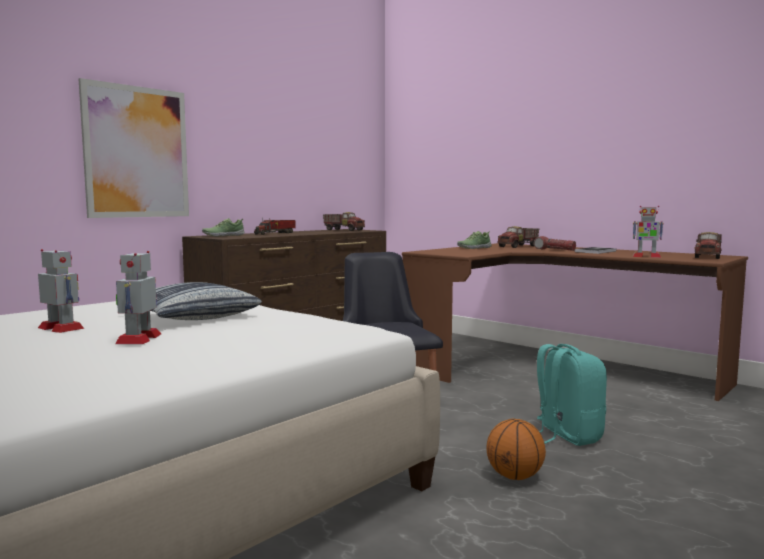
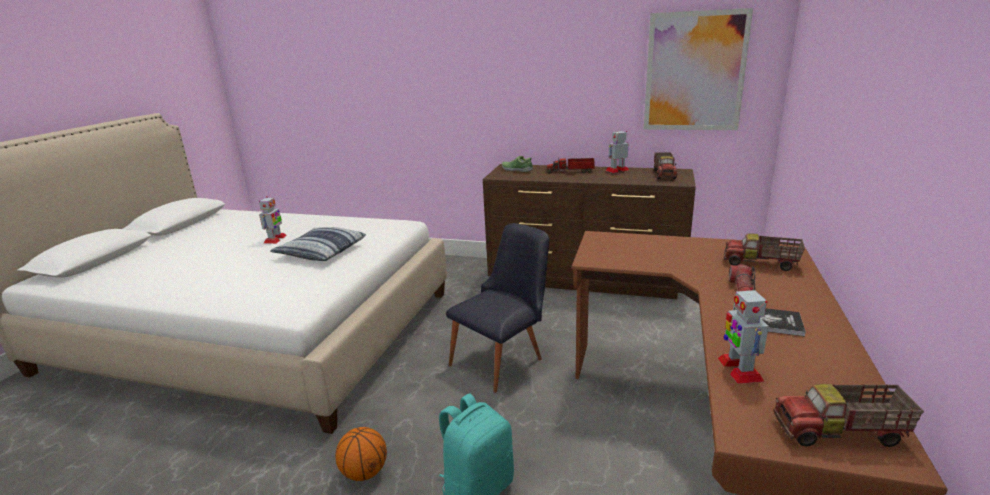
camera: 65 degrees right, 15 degrees up
(136, 152) = (467, 97): picture -> picture (694, 72)
(139, 339) = (246, 263): toy robot -> toy robot (617, 170)
(474, 248) = (685, 247): shoe -> none

